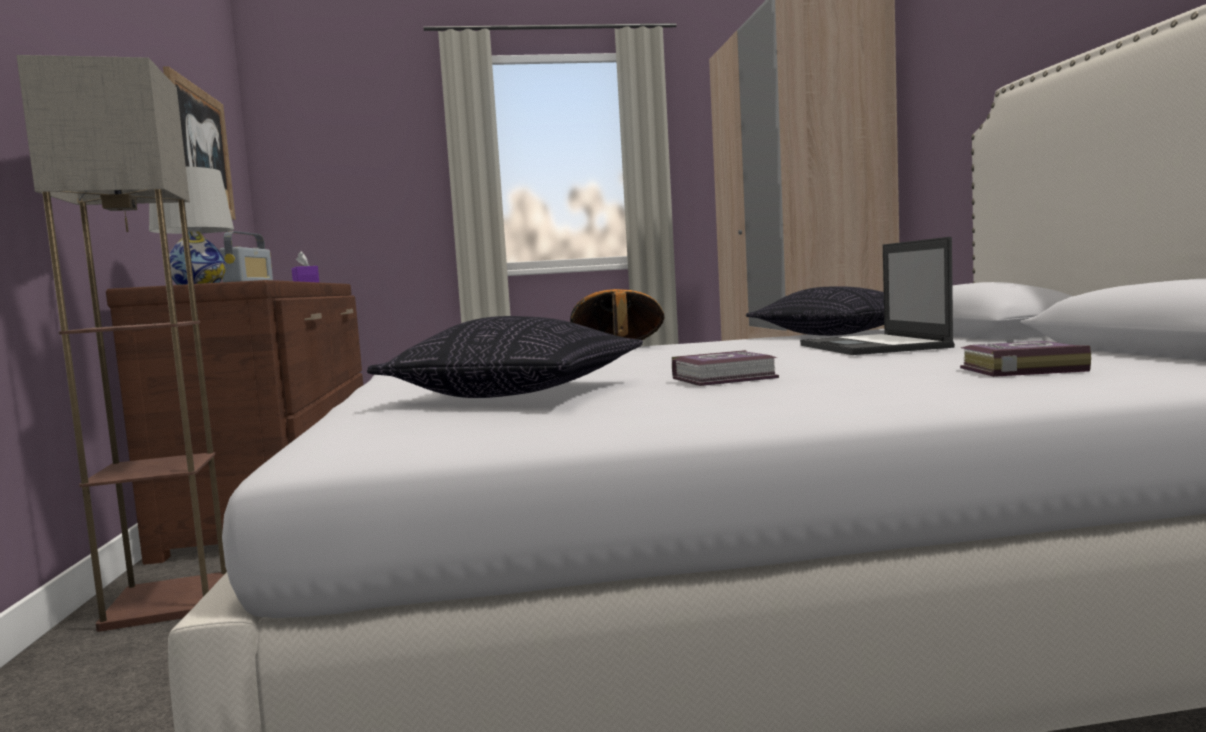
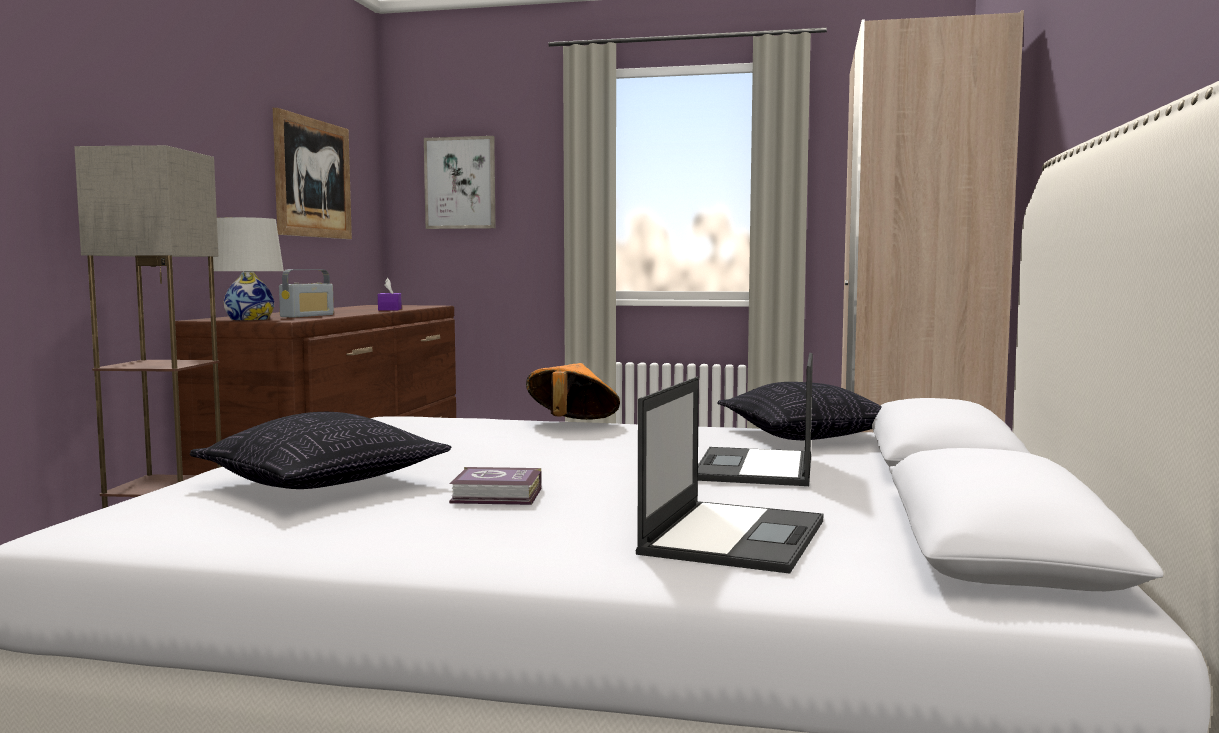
camera: 20 degrees right, 0 degrees up
(337, 165) = (460, 183): none -> picture
(1018, 369) = (734, 536): book -> laptop

